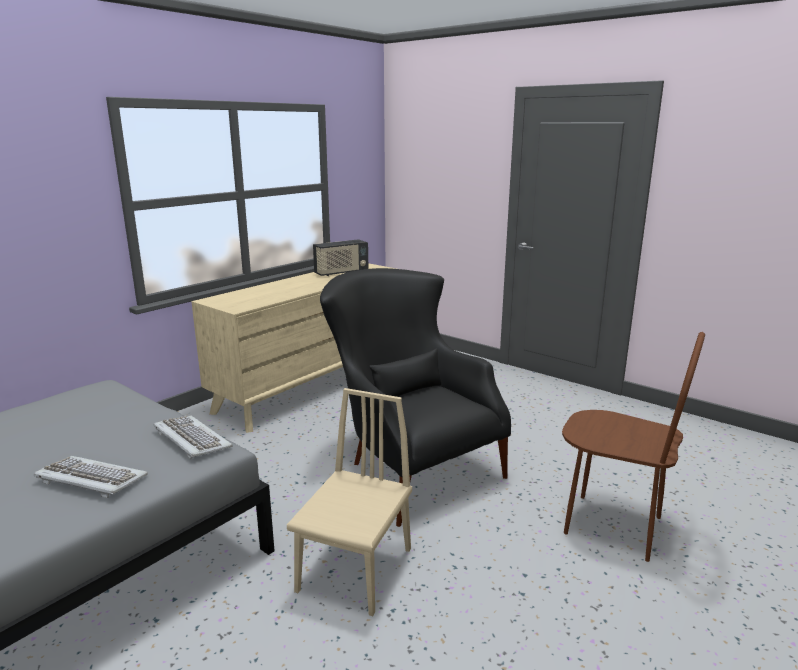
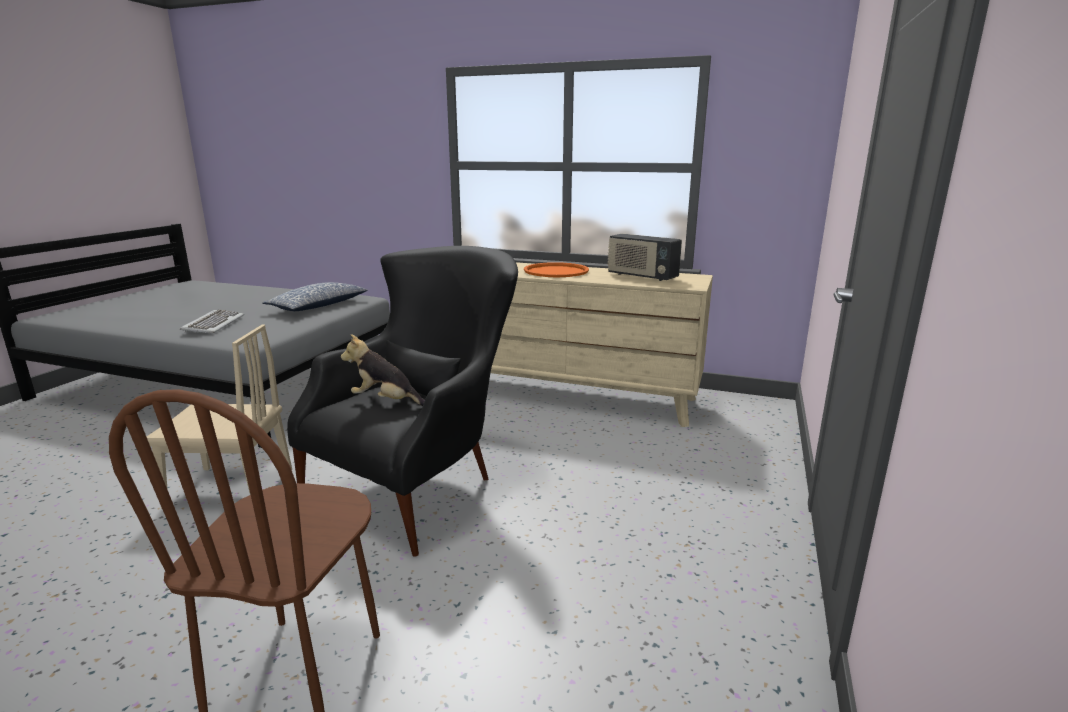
camera: 70 degrees right, 0 degrees up
(97, 412) = (319, 306): none -> pillow
(191, 439) = (271, 333): keyboard -> none
(291, 286) = (556, 271): none -> orange tray
(426, 401) = (387, 402): none -> plush toy

